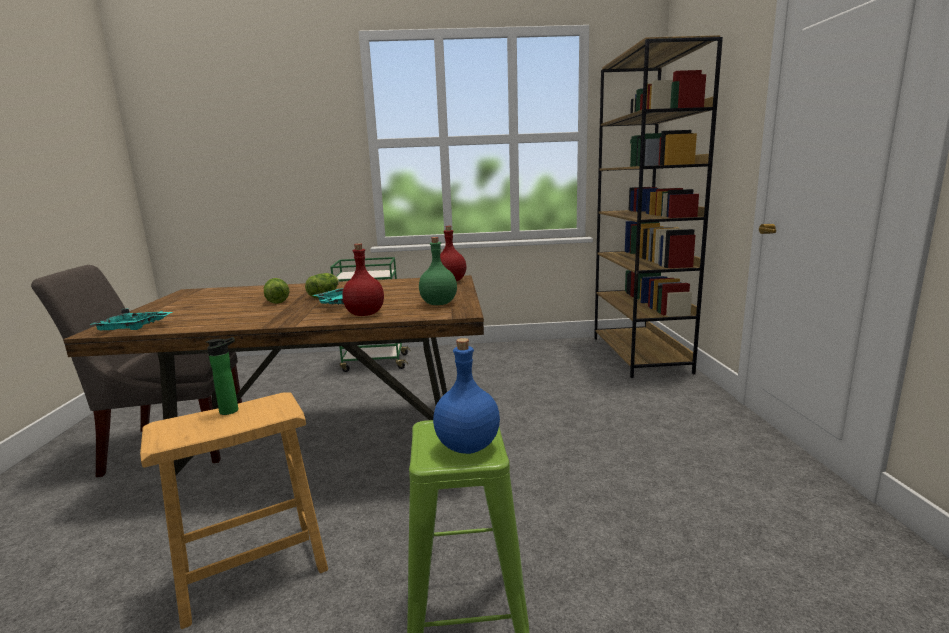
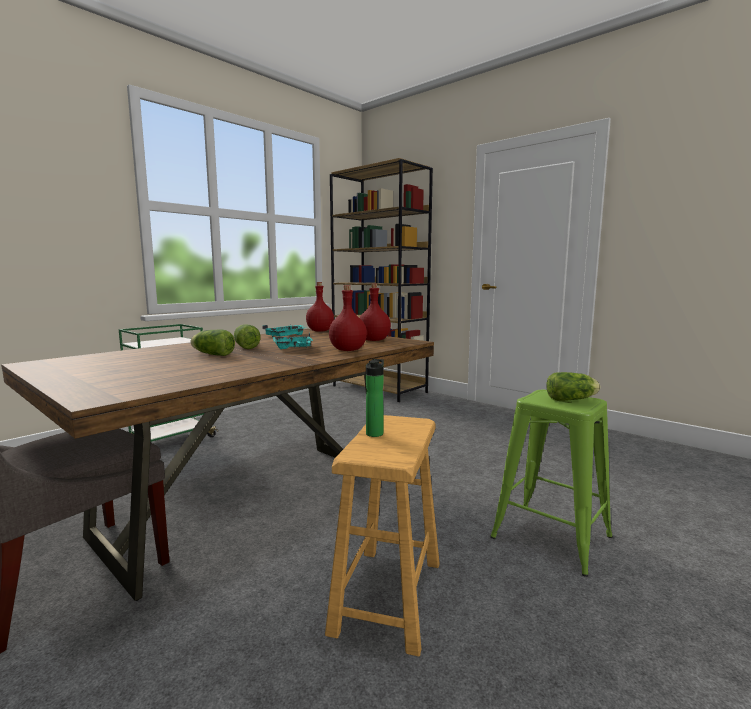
camera: 45 degrees left, 5 degrees down
(133, 328) = (139, 389): turquoise tray -> turquoise tray (286, 336)
(438, 304) = (373, 340): green bottle -> red bottle
(467, 446) = (572, 399): blue bottle -> lettuce

